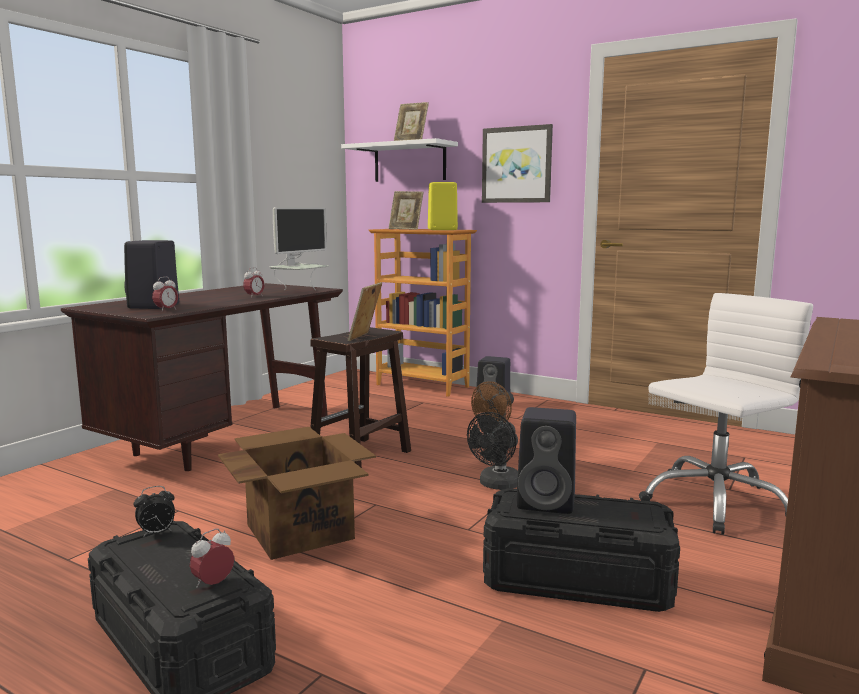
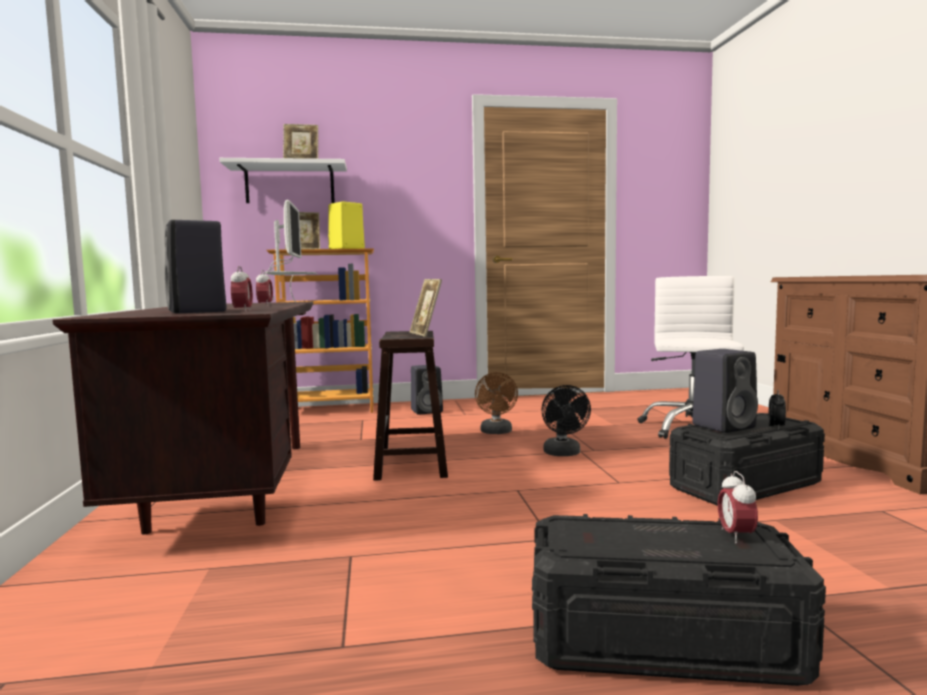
camera: 40 degrees left, 5 degrees down
(156, 533) = (574, 528): alarm clock -> alarm clock (776, 427)
(300, 531) = (512, 526): cardboard box -> none
(517, 165) = (410, 191): picture -> none

